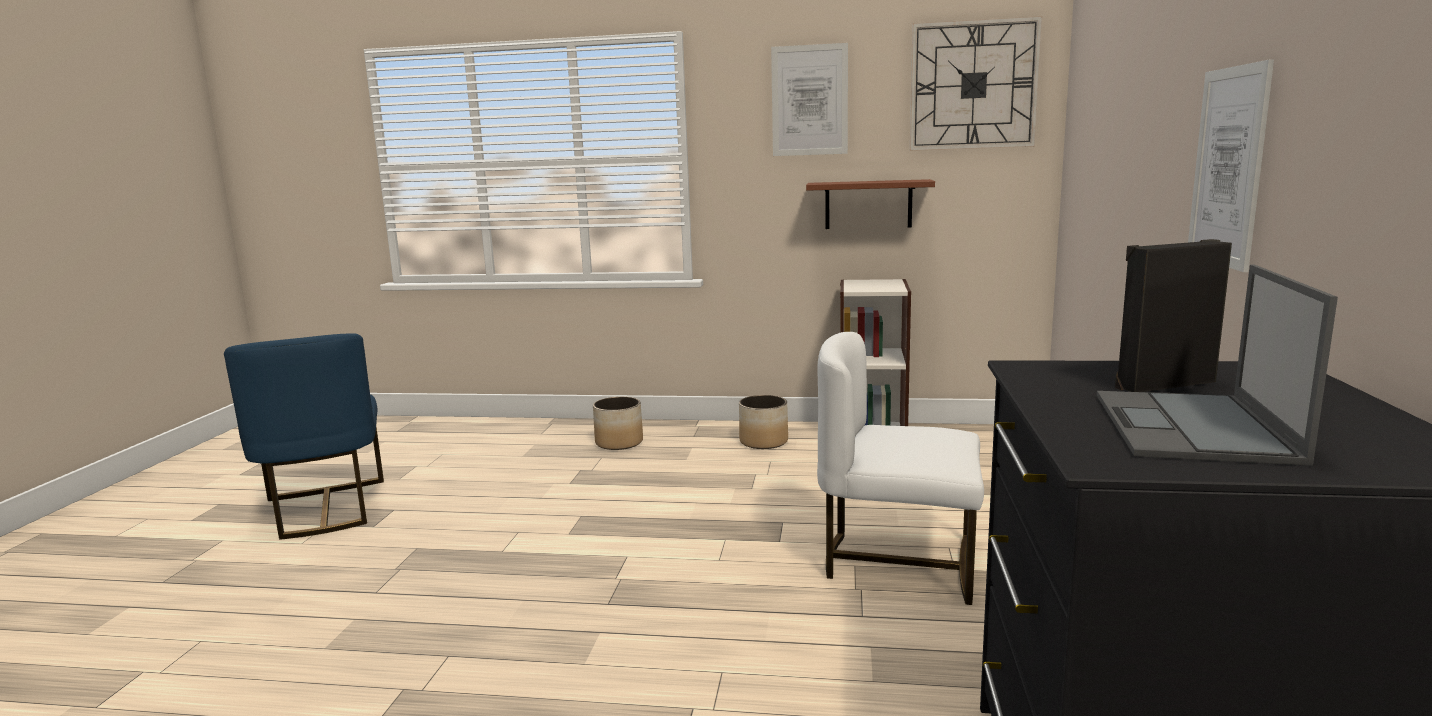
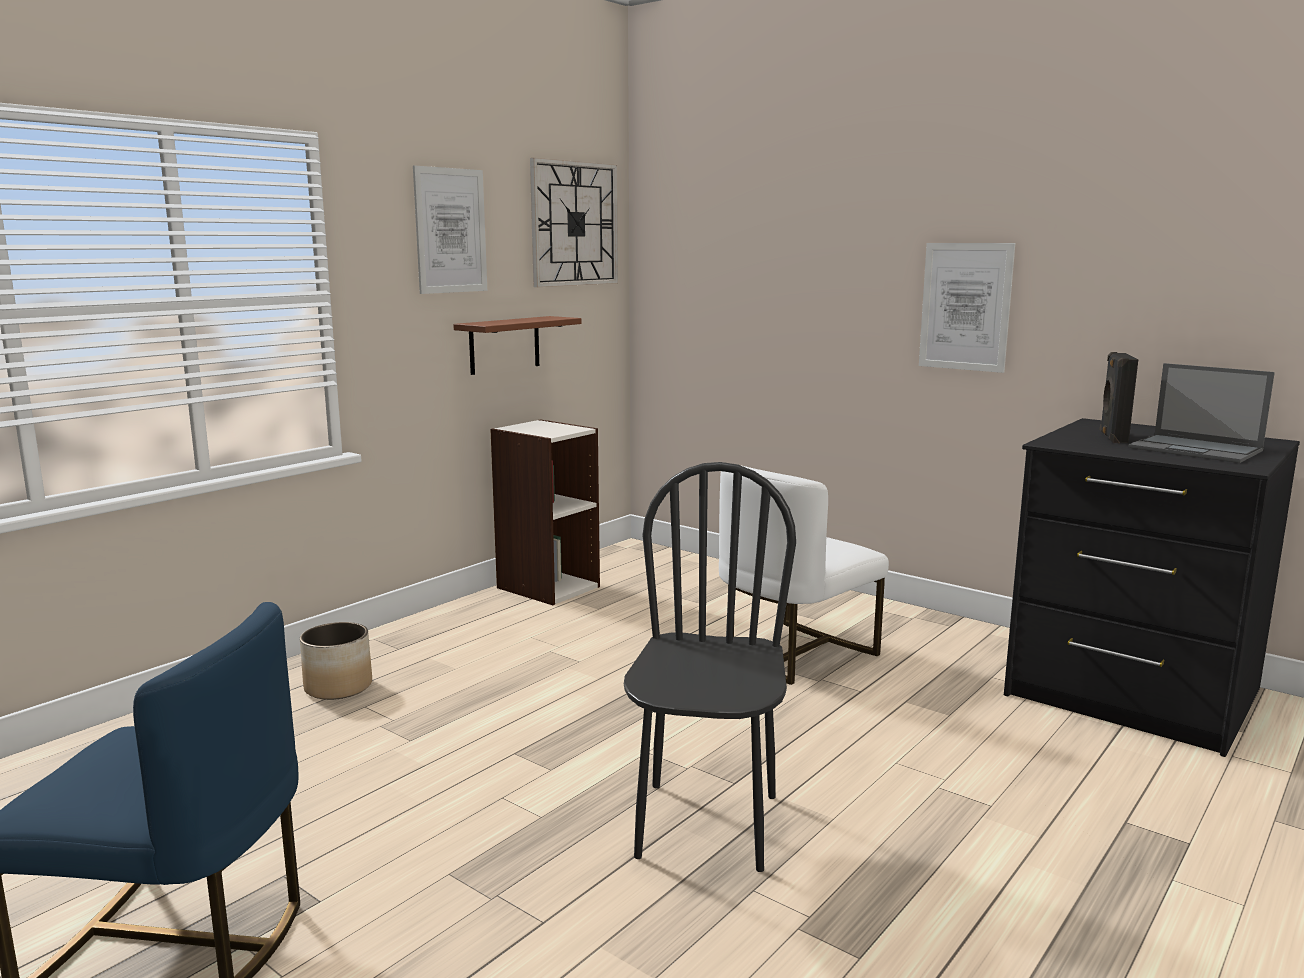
camera: 60 degrees left, 0 degrees up
(531, 611) = (706, 825): none -> black chair
(764, 442) = (479, 626): planter -> none

